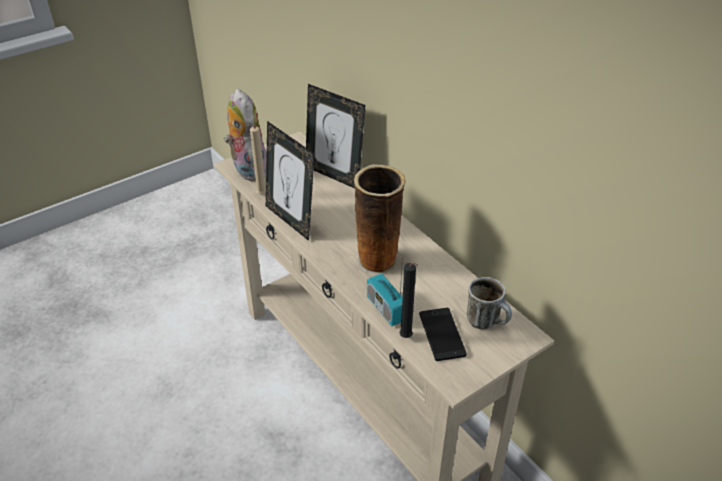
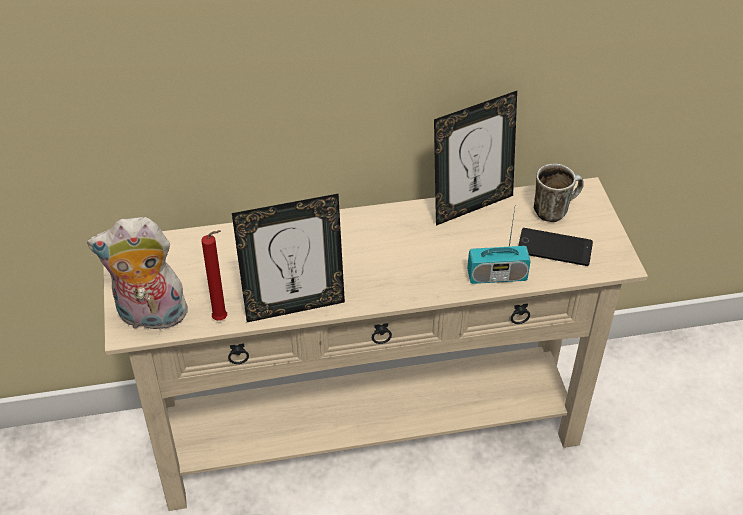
camera: 65 degrees left, 5 degrees up
(262, 196) = (222, 319): beige candle -> red candle
(334, 175) = (232, 237): picture frame -> picture frame (470, 205)
(378, 262) = (419, 255): vase -> none
(407, 338) = (547, 275): black candle -> none

